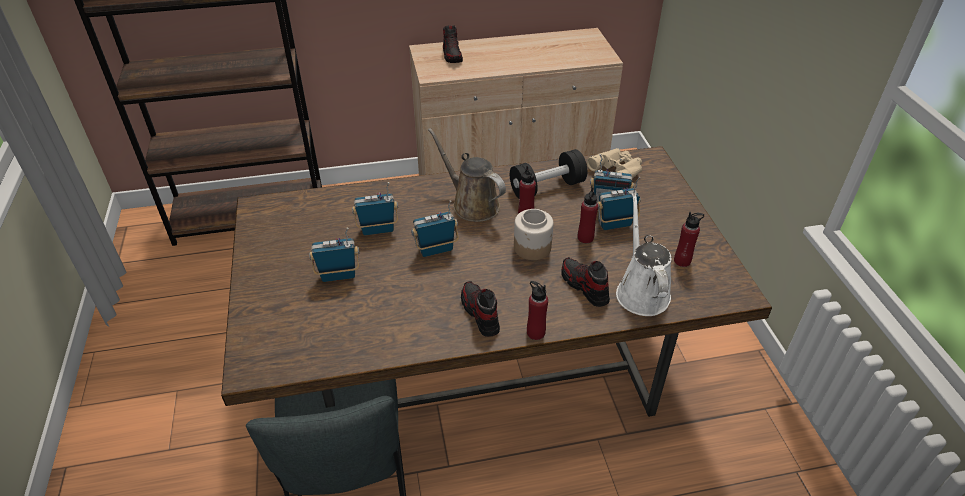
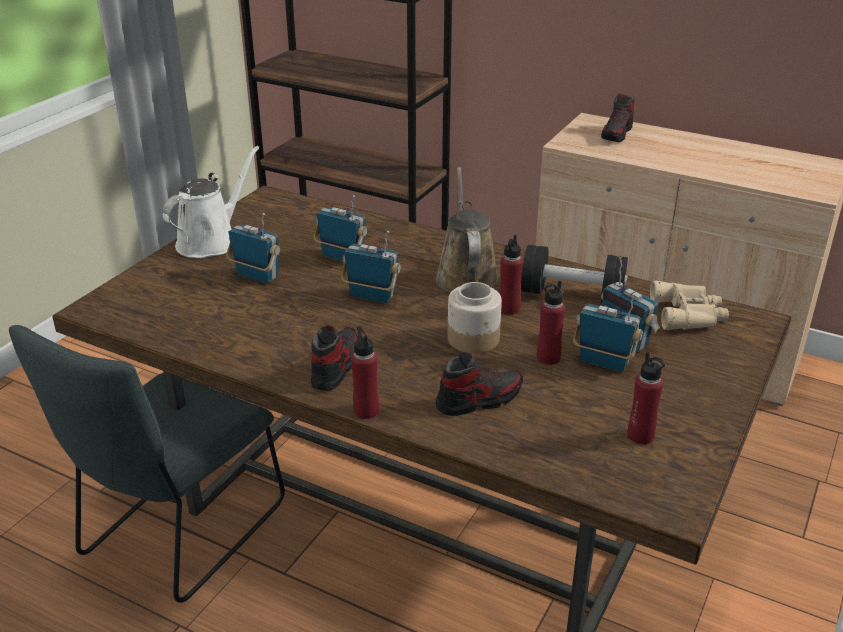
camera: 40 degrees right, 10 degrees down
(584, 287) = (479, 400): shoe -> shoe turned 60 degrees clockwise
(641, 291) = (540, 437): white watering can -> white watering can (211, 241)

